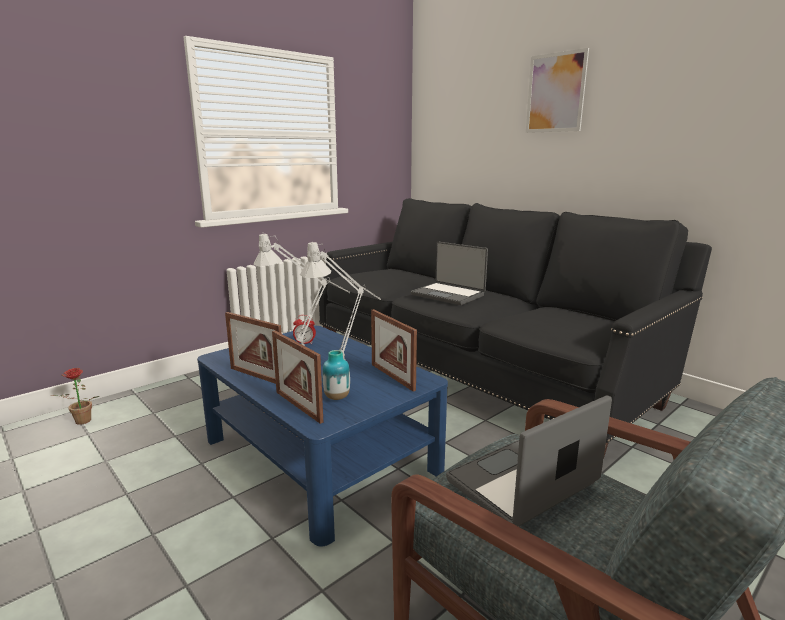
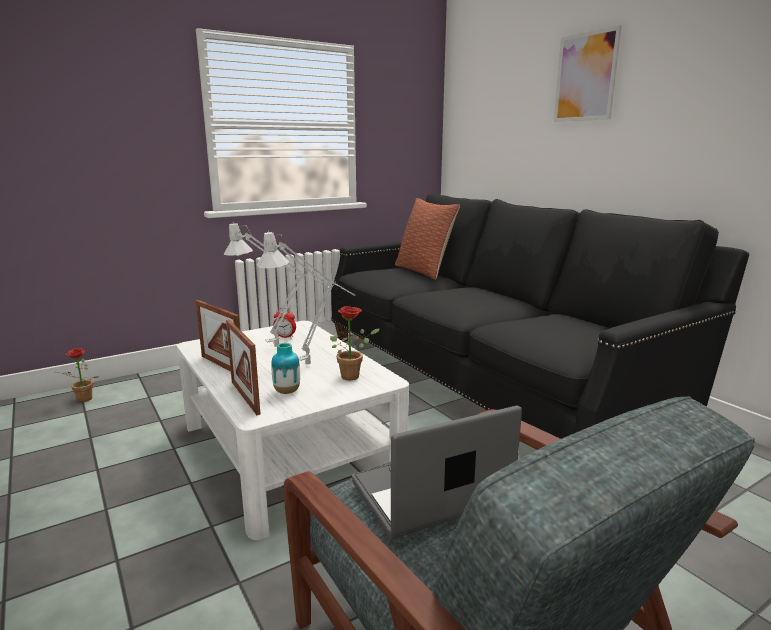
camera: 10 degrees right, 0 degrees up
(320, 454) = (288, 451): blue coffee table -> white coffee table
(392, 377) = (353, 376): picture frame -> potted plant
(408, 271) = (424, 271): none -> pillow
(448, 295) = (451, 296): laptop -> none

